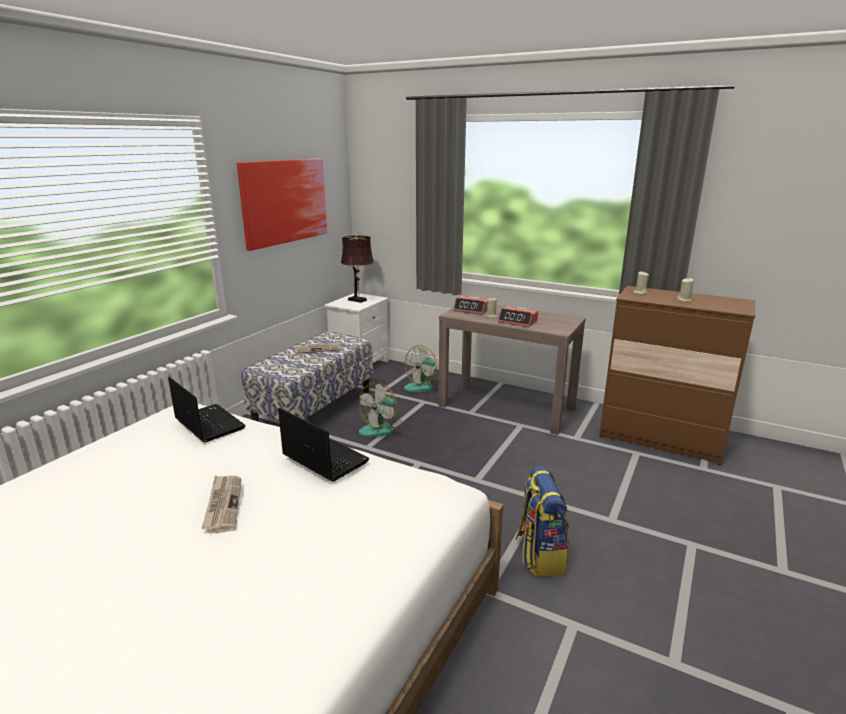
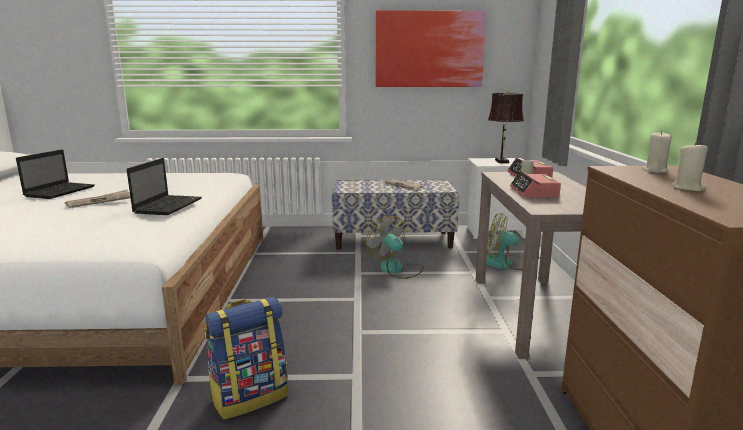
camera: 60 degrees right, 5 degrees down
(208, 424) = (207, 180): laptop -> laptop (61, 191)
(381, 428) = (396, 269): fan -> fan turned 45 degrees clockwise

